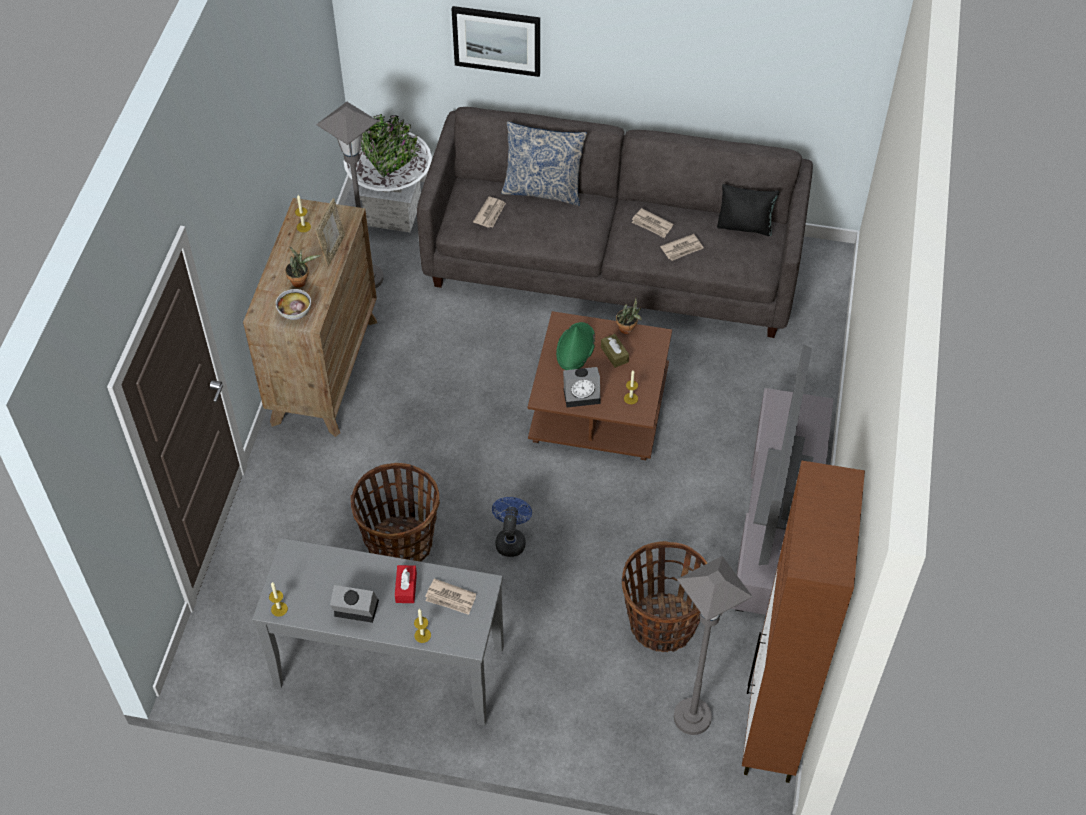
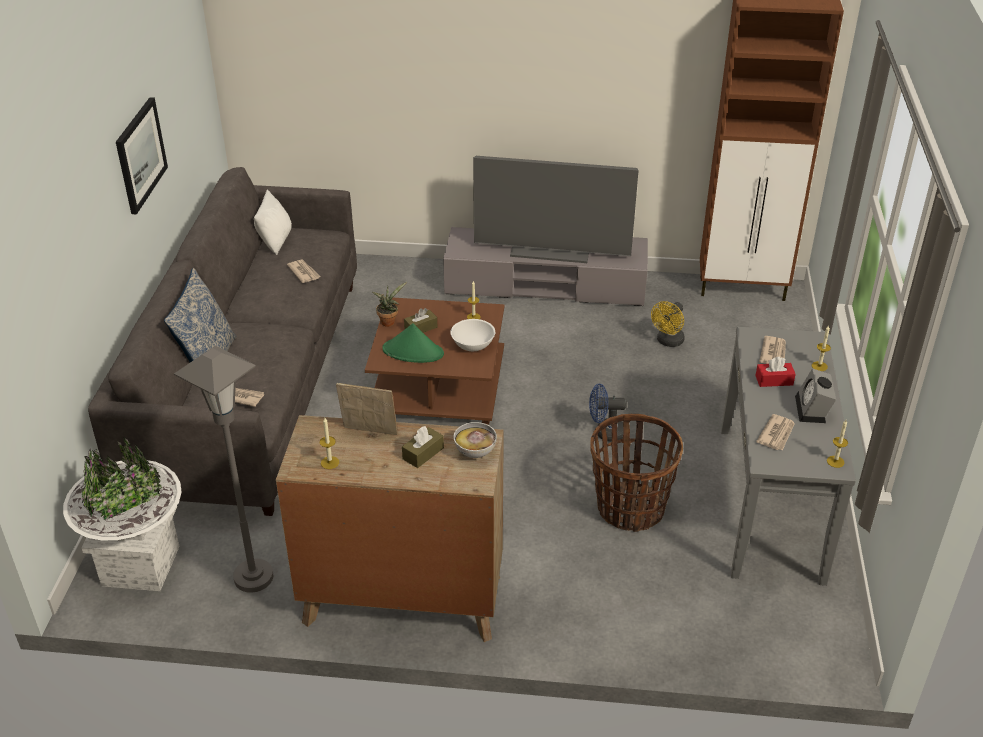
camera: 95 degrees left, 15 degrees down
(301, 281) = (423, 453): potted plant -> brown tissue box
(497, 40) = (76, 278): picture -> picture (140, 155)
(582, 394) = (472, 345): alarm clock -> white bowl
(652, 225) = (269, 290): newspaper -> newspaper (776, 434)
(662, 624) = (668, 342): basket -> yellow fan
(692, 717) = (748, 325): grey floor lamp -> none
(745, 226) = (275, 241): black pillow -> white pillow

